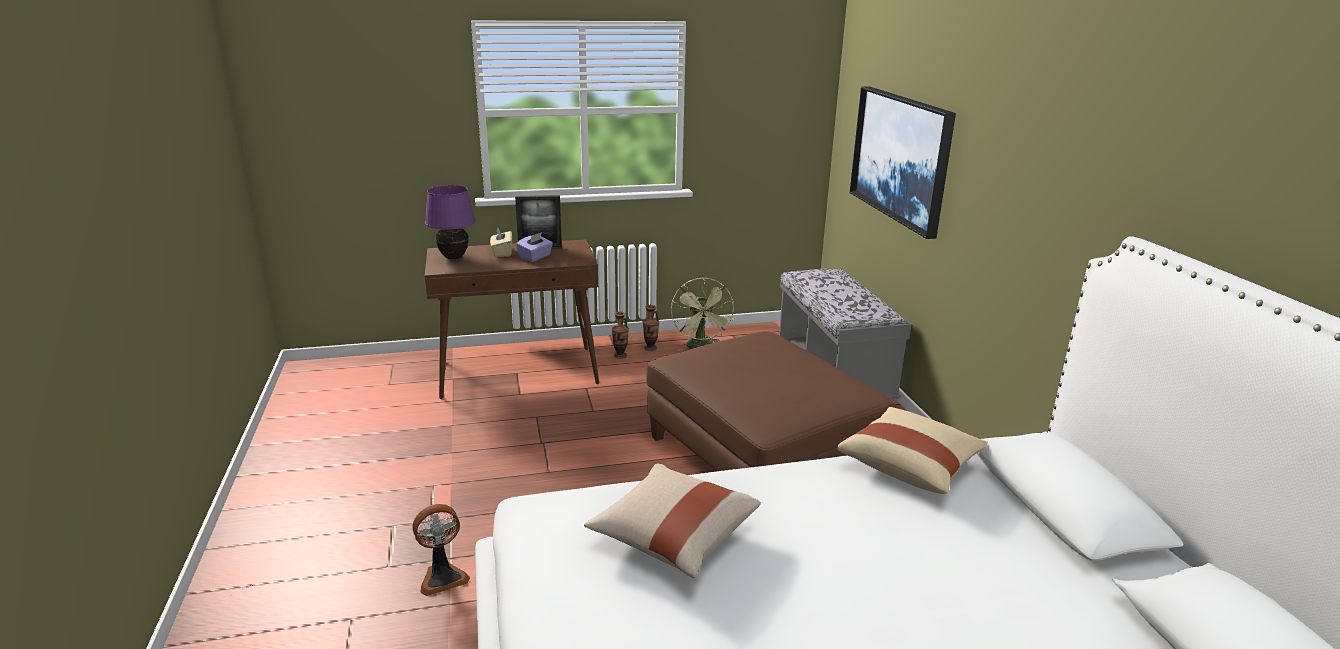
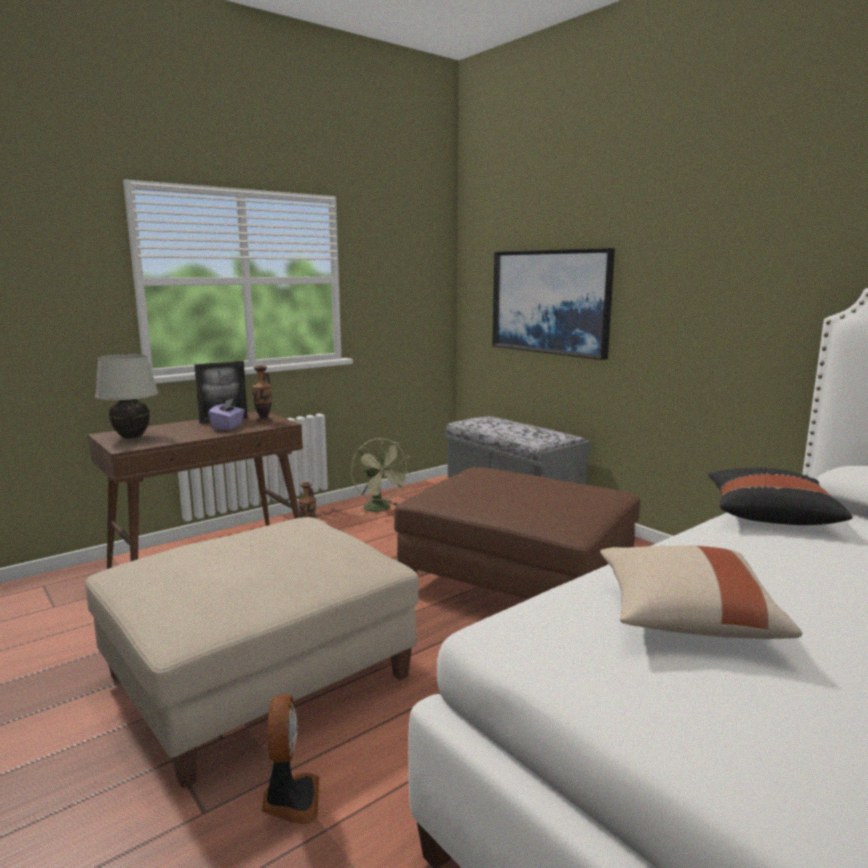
camera: 25 degrees left, 10 degrees down
(442, 577) = (290, 800): fan -> fan turned 45 degrees counterclockwise
(454, 258) = (132, 437): purple table lamp -> white table lamp
(486, 482) = (259, 676): none -> beige ottoman
(502, 252) = (185, 428): beige tissue box -> none
(650, 348) = (333, 518): vase -> vase (264, 420)
(911, 466) = (769, 515): beige pillow -> black pillow

